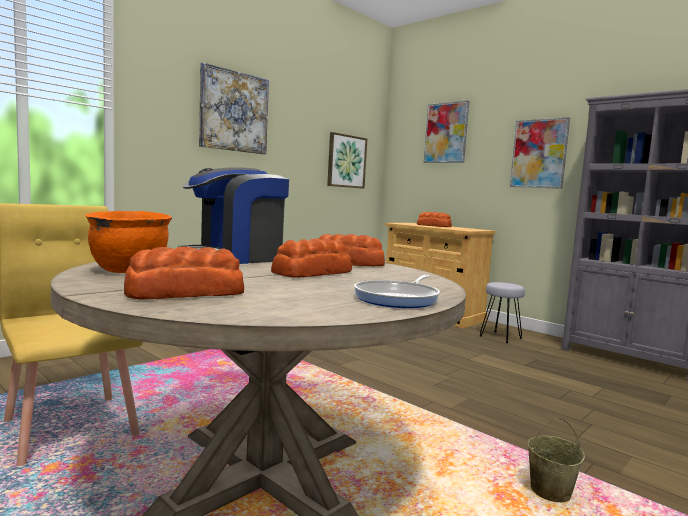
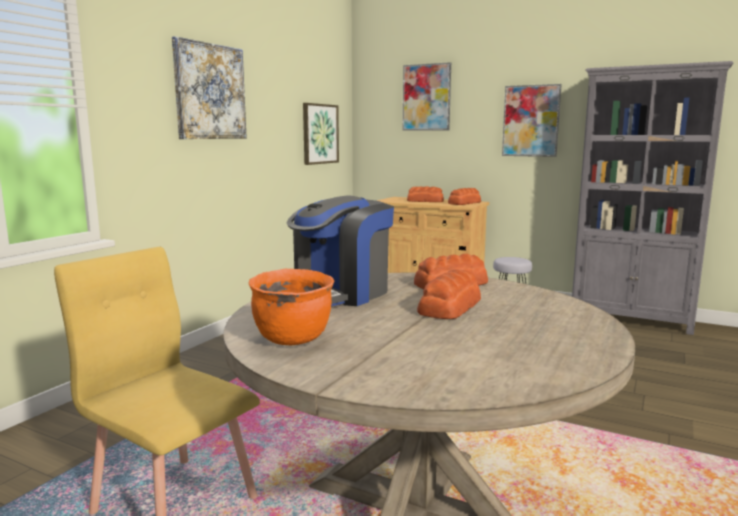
camera: 15 degrees left, 5 degrees up
(184, 292) = (407, 365): bread -> bread (464, 203)
(399, 299) = (581, 335): frying pan -> none
(550, 491) = (655, 468): beige bucket -> none

